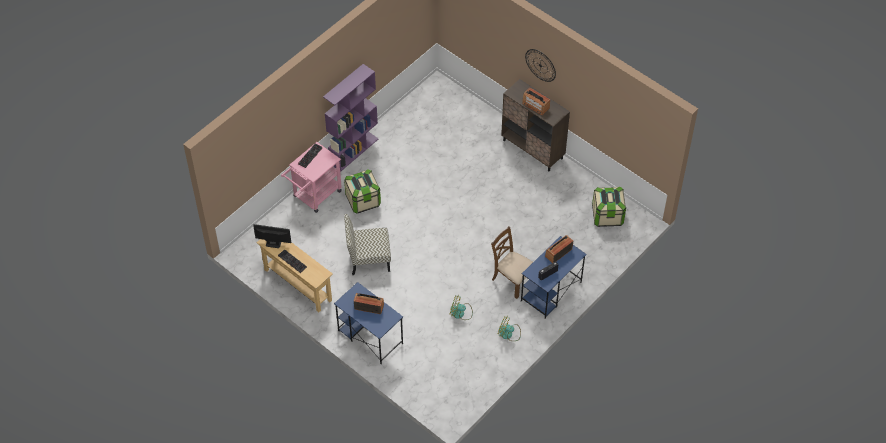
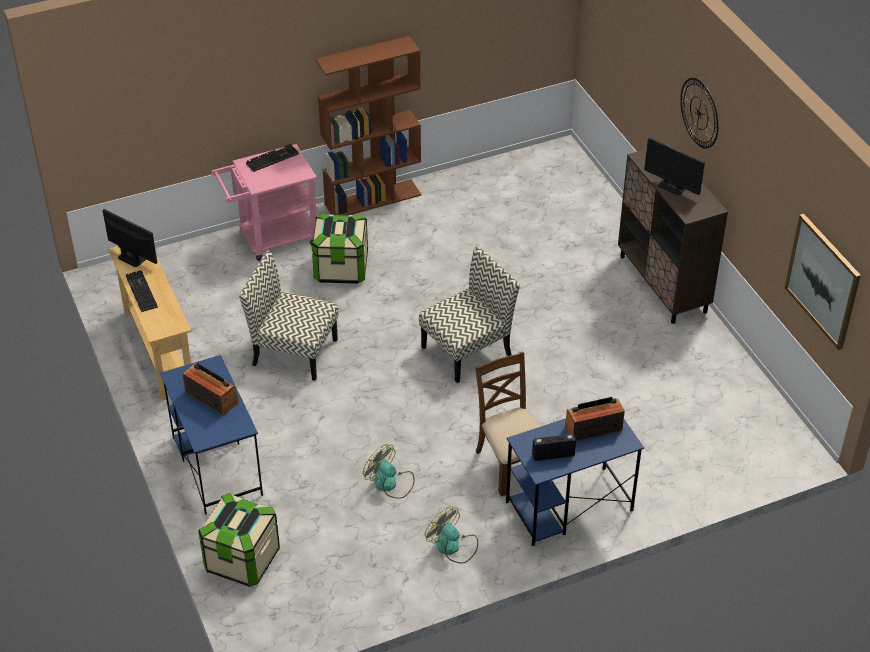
camera: 25 degrees right, 10 degrees down
(354, 151) = (373, 199): purple bookcase -> brown bookcase
(456, 225) = (467, 350): none -> chair
(535, 105) = (672, 186): radio -> monitor
(607, 216) = (739, 422): storage box -> storage box (242, 560)
(639, 141) = (823, 281): none -> picture

